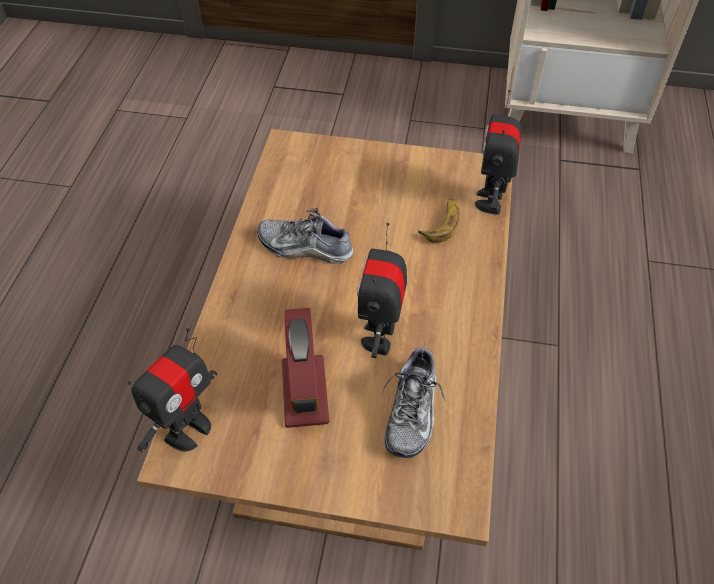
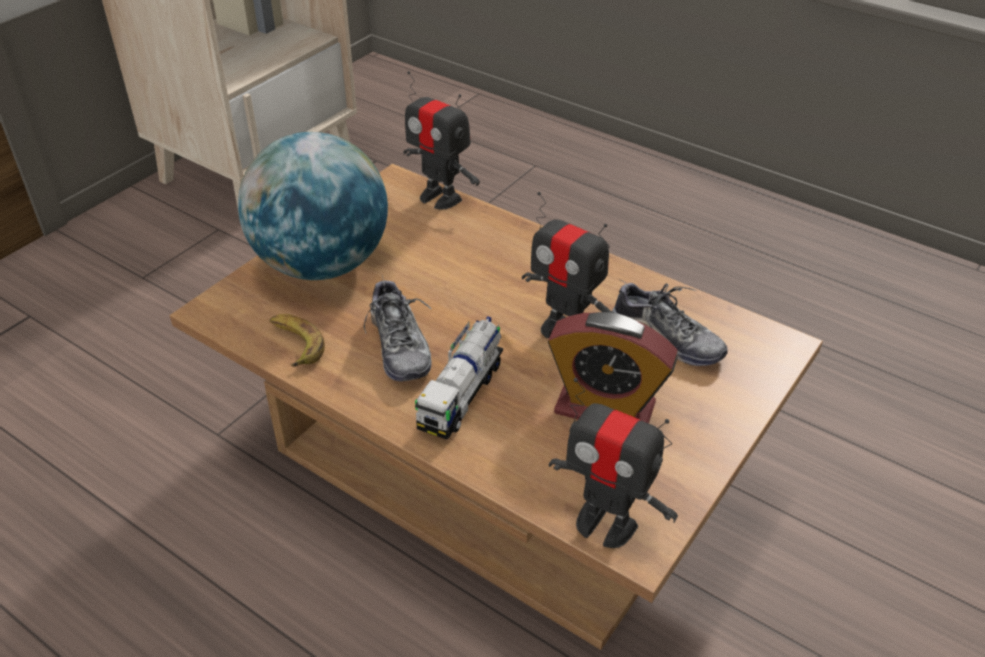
camera: 65 degrees left, 10 degrees down
(188, 430) = (605, 524): toy robot -> toy robot turned 150 degrees clockwise
(275, 300) = (462, 394): none -> toy truck
(305, 247) = (399, 346): shoe -> shoe turned 60 degrees counterclockwise
(365, 172) = (322, 264): none -> globe
(442, 224) = (445, 238): banana -> banana (295, 344)

